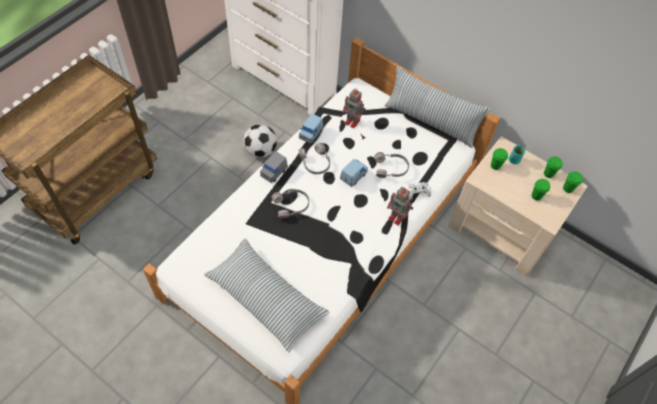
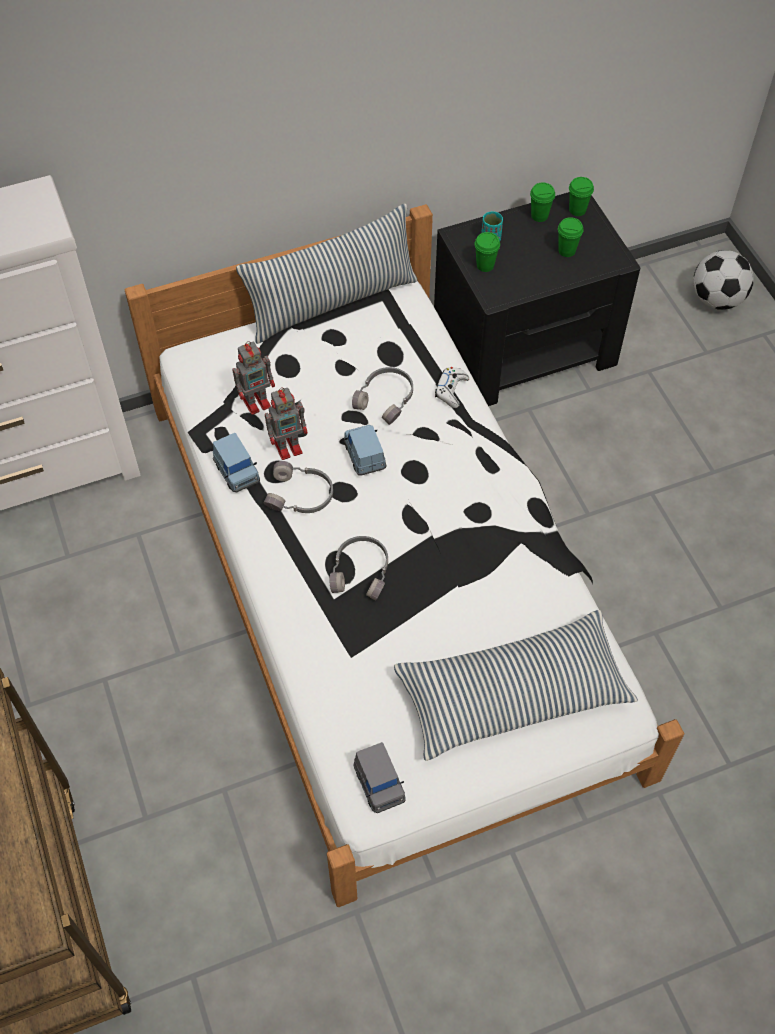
camera: 55 degrees left, 0 degrees up
(261, 150) = (150, 591): football -> football (716, 299)
(273, 172) = (276, 565): grey toy car -> grey toy car (379, 784)
(397, 217) = (480, 439): toy robot -> toy robot (289, 446)
(503, 228) = (525, 345): beige nightstand -> black nightstand

